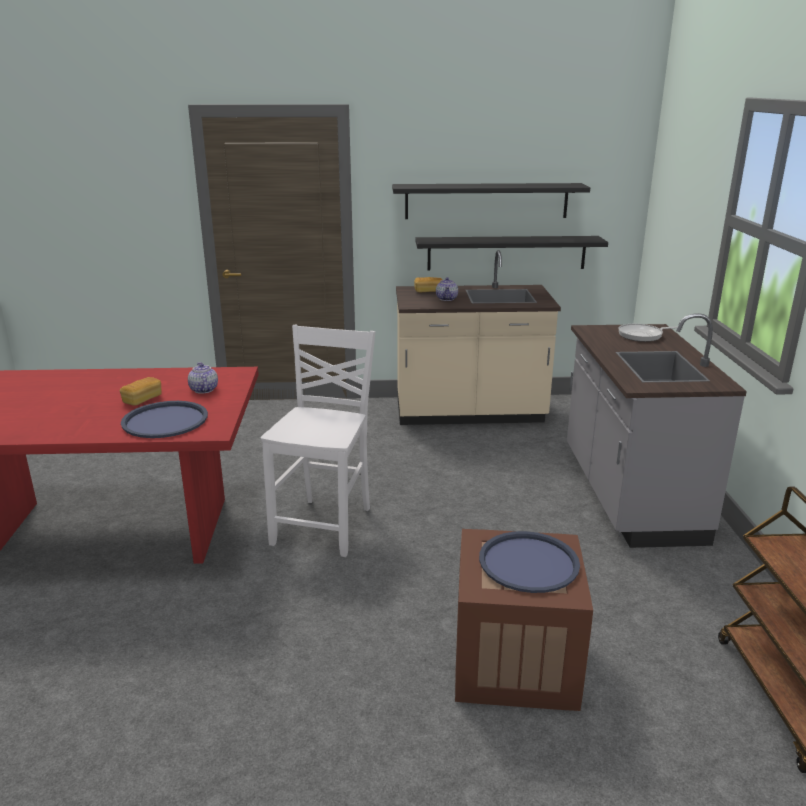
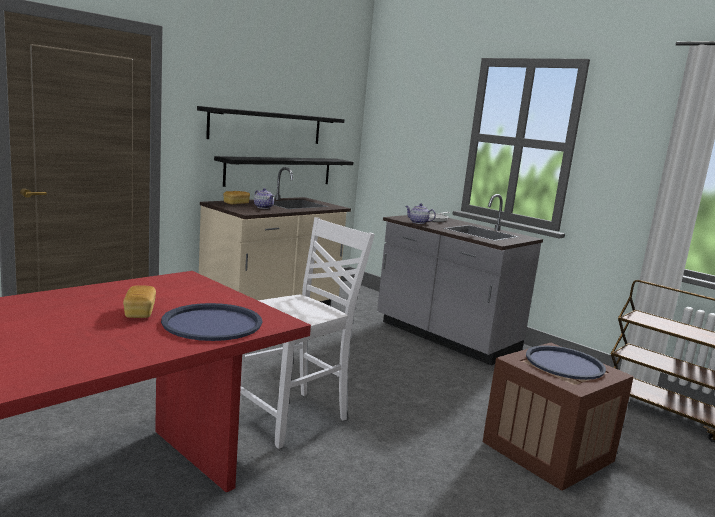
camera: 45 degrees left, 10 degrees down
(203, 390) = (186, 294): teapot -> teapot (418, 222)
(325, 525) = (293, 417): white chair -> white chair turned 75 degrees clockwise

